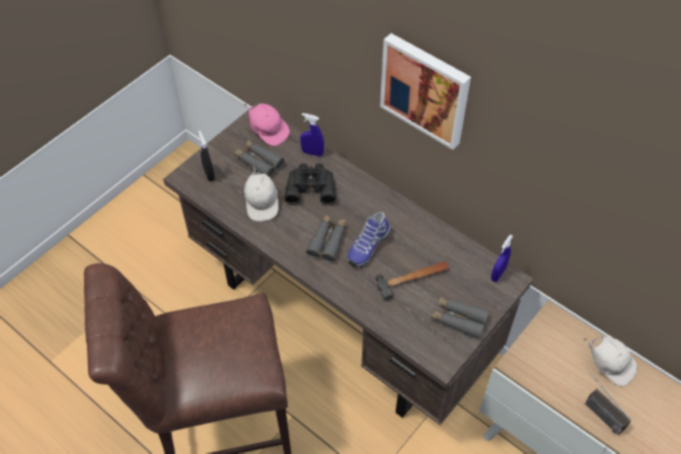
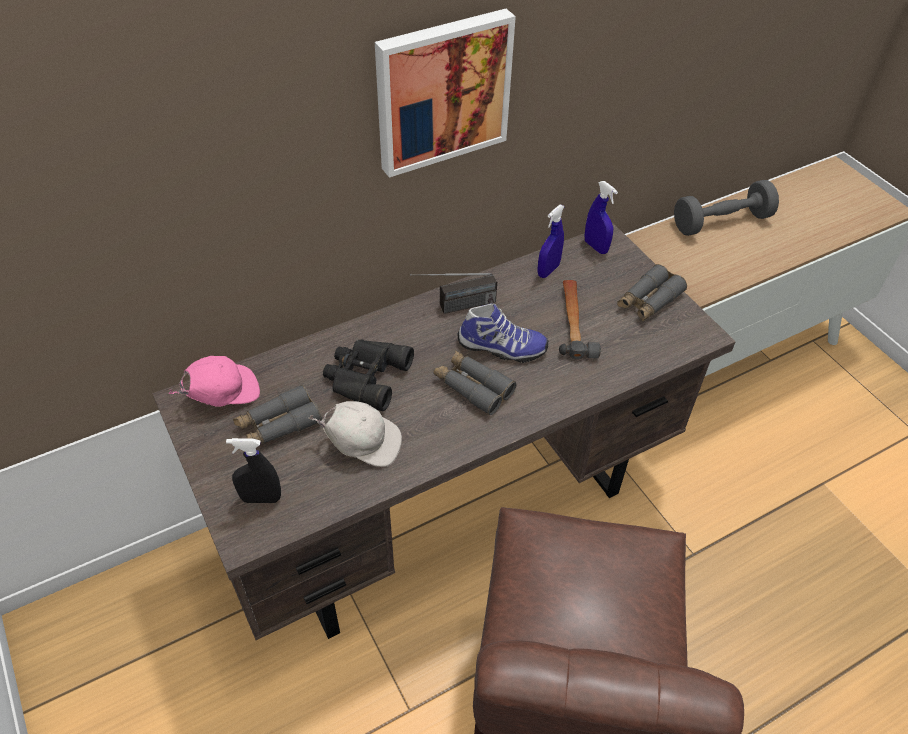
camera: 70 degrees left, 5 degrees down
(312, 153) = (302, 356): blue spray bottle -> blue spray bottle (548, 270)
(367, 246) = (501, 348): shoe -> shoe turned 45 degrees counterclockwise
(594, 408) = (770, 251): radio -> radio (454, 307)
(609, 365) = (721, 222): white cap -> grey dumbbell

